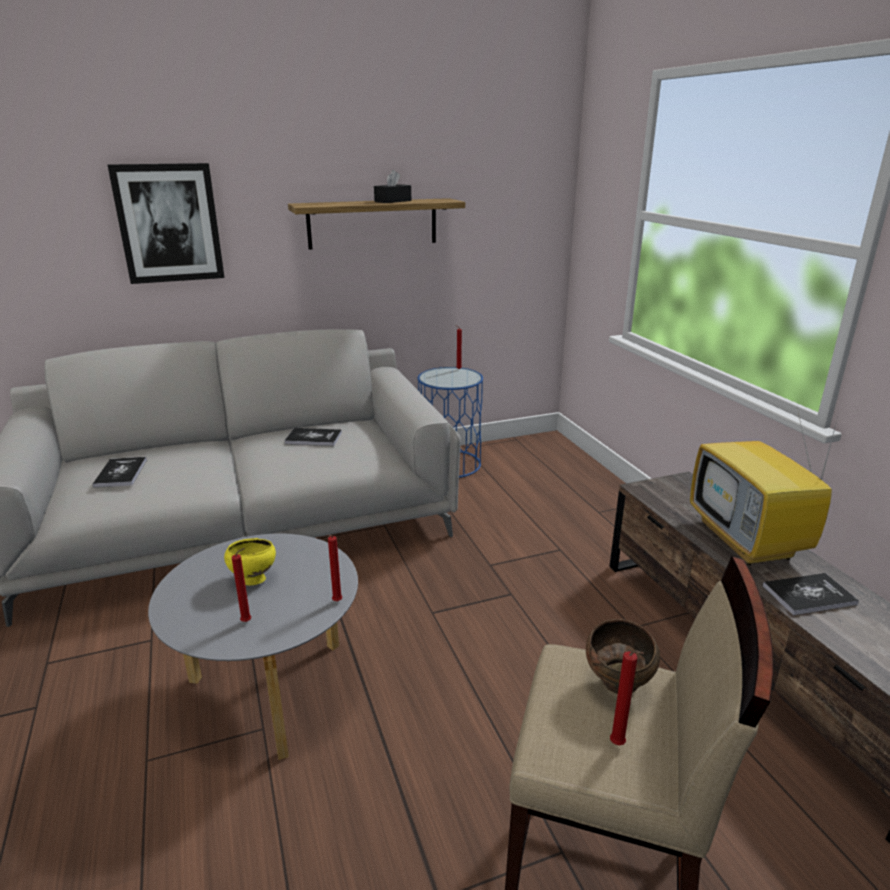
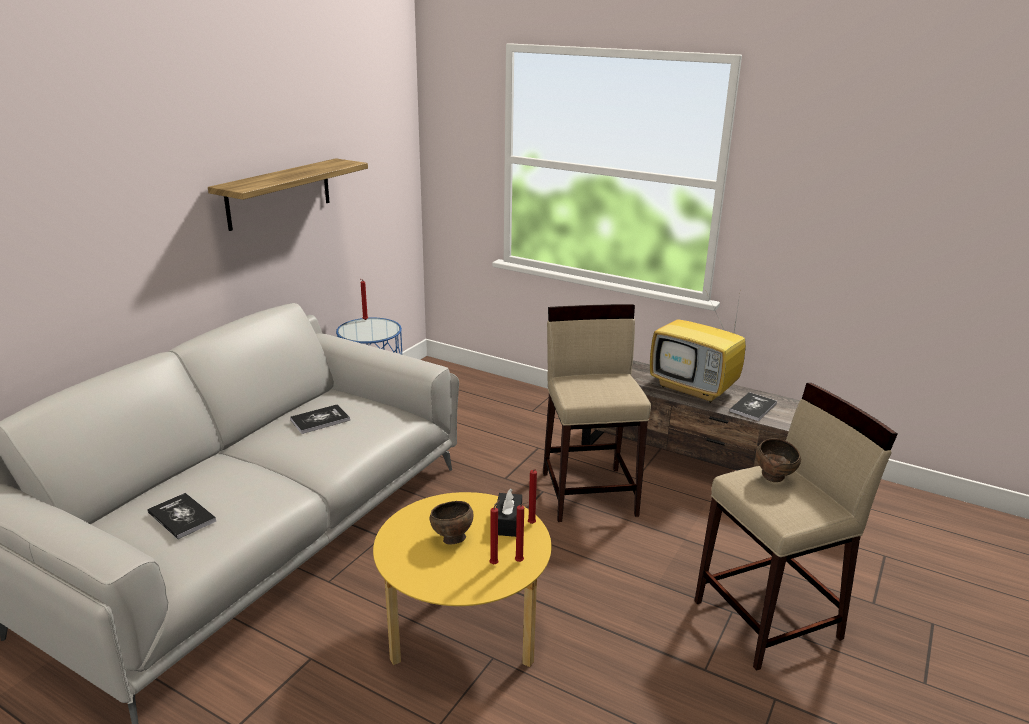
camera: 40 degrees left, 0 degrees up
(169, 223) = (97, 230): picture -> none
(252, 580) = (451, 539): yellow bowl -> brown bowl
(271, 690) = (464, 633): grey coffee table -> yellow coffee table
(393, 201) = (303, 170): black tissue box -> black tissue box (507, 522)
(558, 618) = (589, 493): none -> beige stool
(619, 745) = (807, 502): red candle -> red candle (520, 562)

